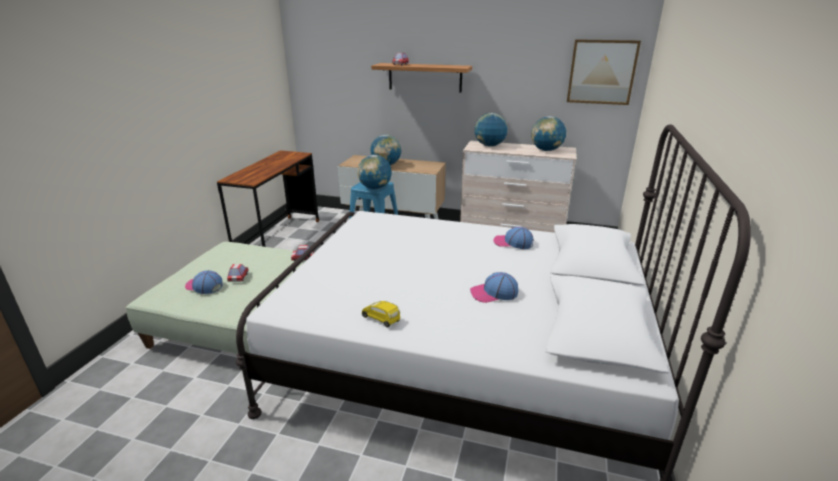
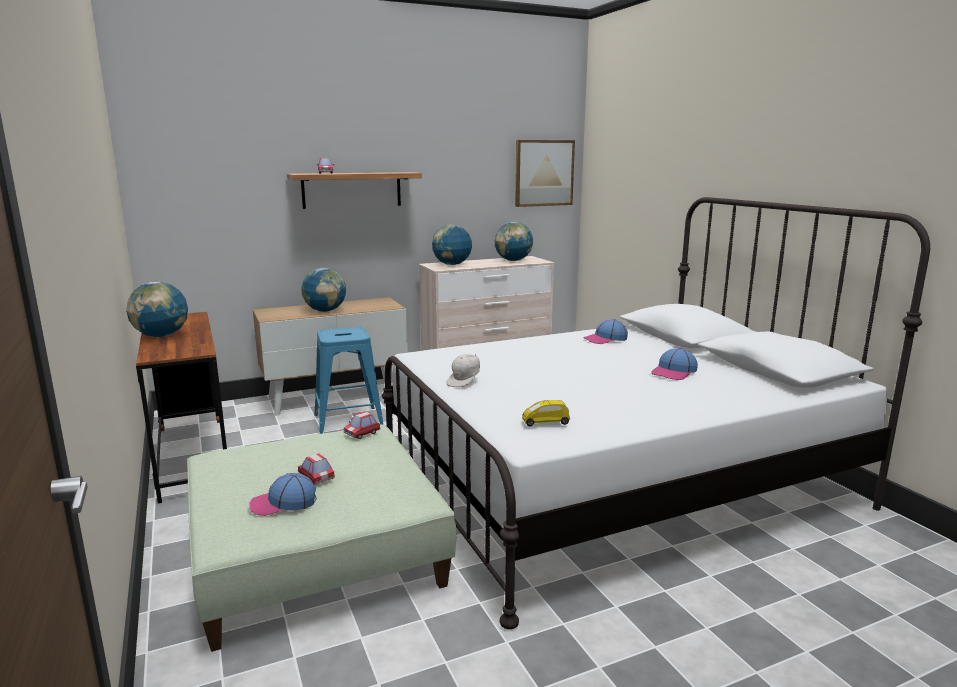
camera: 40 degrees left, 10 degrees down
(345, 246) = (465, 381): none -> white cap
(375, 188) = (354, 335): globe -> globe (161, 336)
(381, 319) = (641, 416): yellow toy car -> yellow toy car (545, 423)

